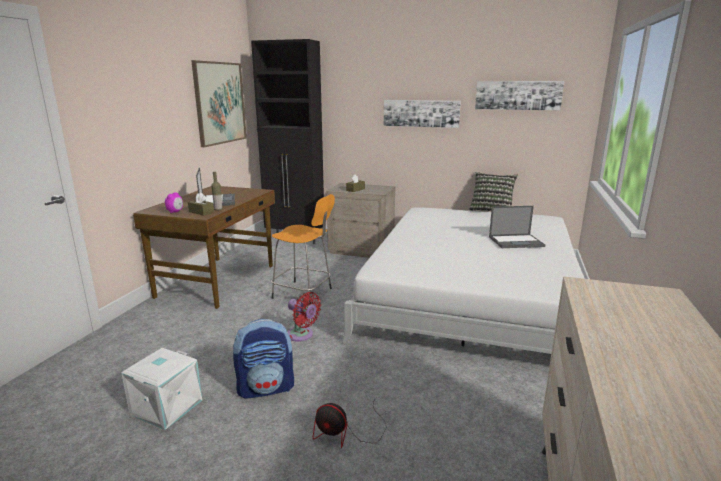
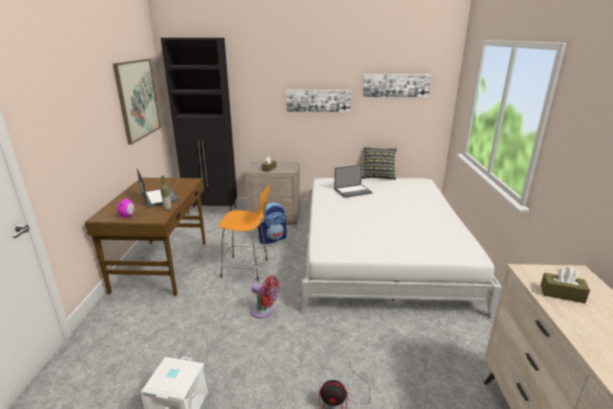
camera: 15 degrees left, 5 degrees up
(201, 212) = (153, 214): brown tissue box -> brown tissue box (562, 294)
(266, 388) = (258, 370): backpack -> backpack (272, 239)
(516, 241) = (413, 208): laptop -> laptop (353, 191)

